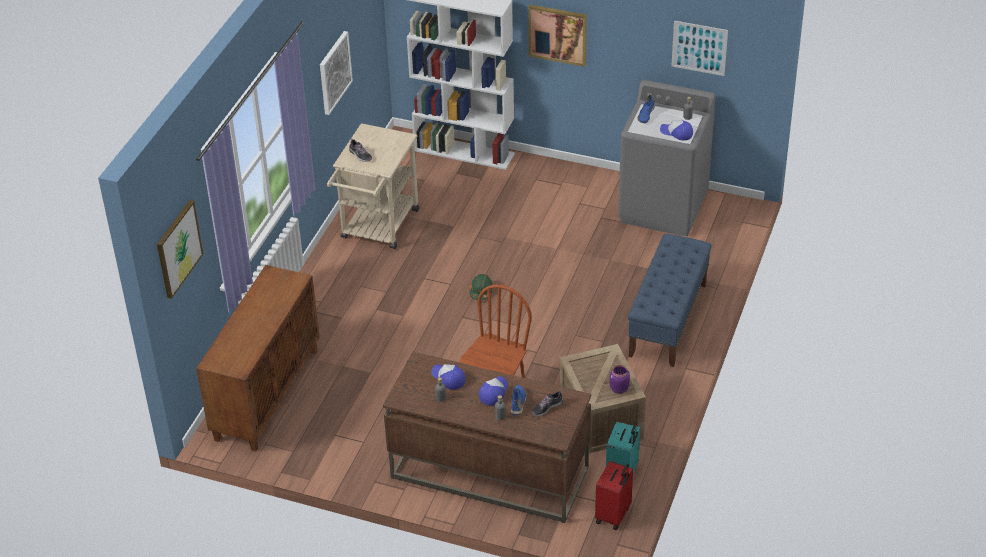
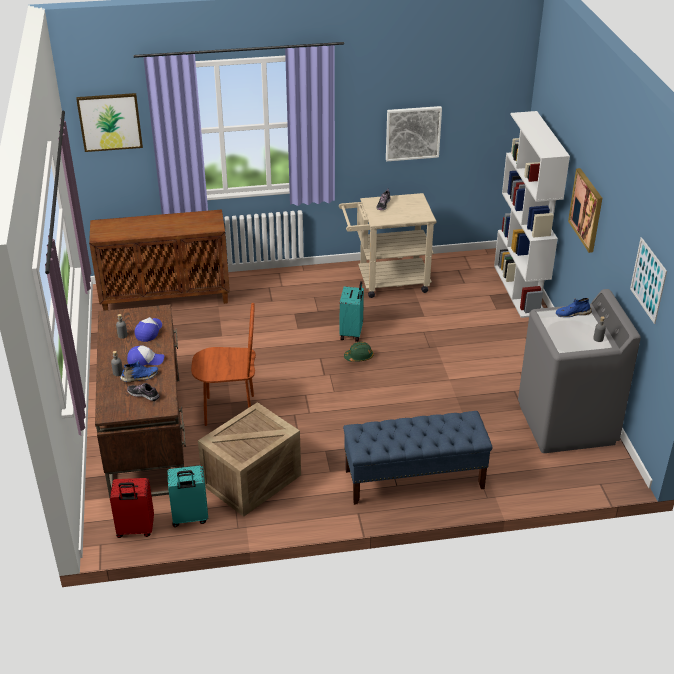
camera: 60 degrees right, 5 degrees down
(441, 282) = (352, 333): none -> turquoise suitcase
(618, 388) = (241, 451): purple jar -> none
(676, 133) = (566, 339): cap -> none

